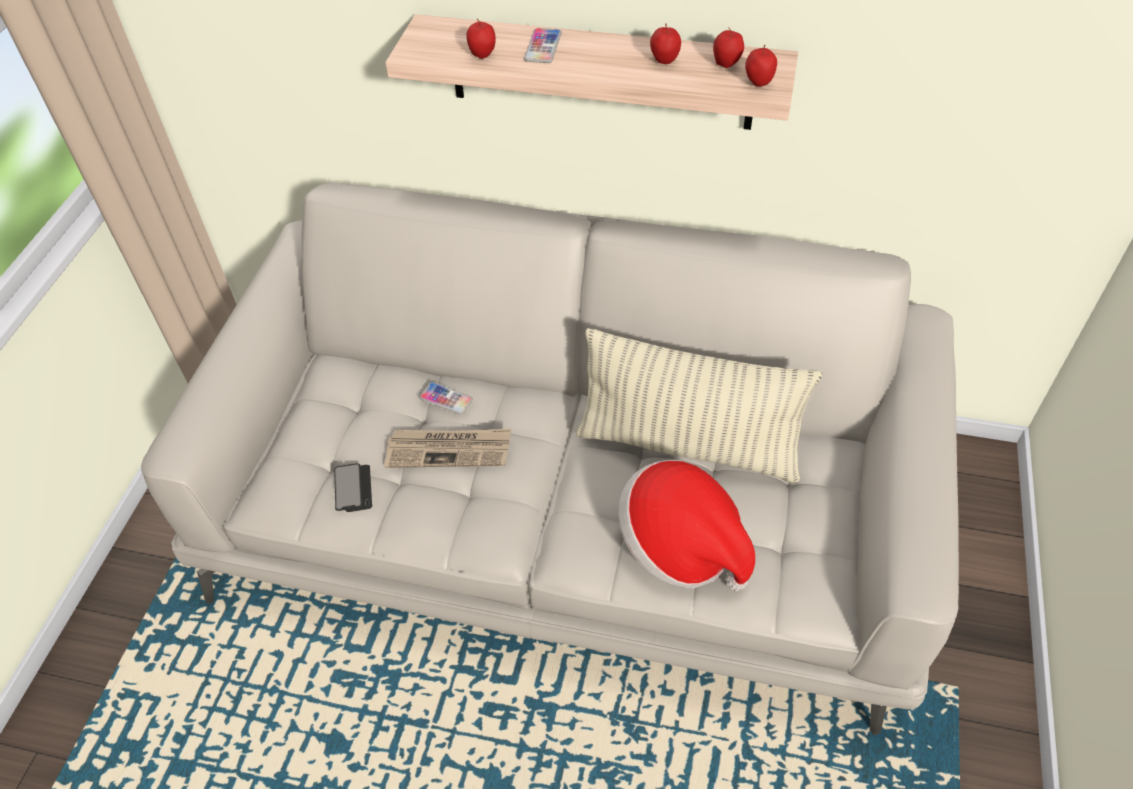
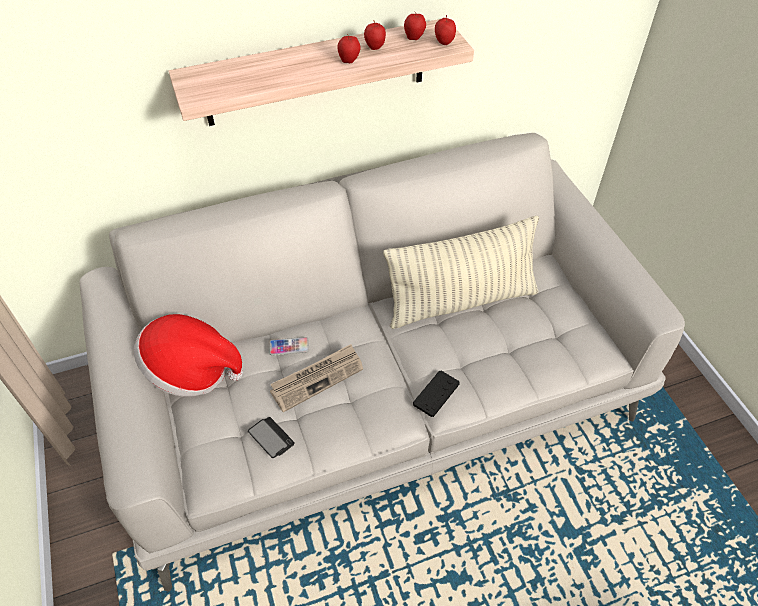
camera: 35 degrees left, 0 degrees up
(482, 56) = (249, 82): apple -> apple (349, 61)
(543, 47) = (286, 63): phone -> none
(566, 538) = (436, 394): none -> black game controller
(681, 545) = (505, 362): hat -> hat (191, 370)

